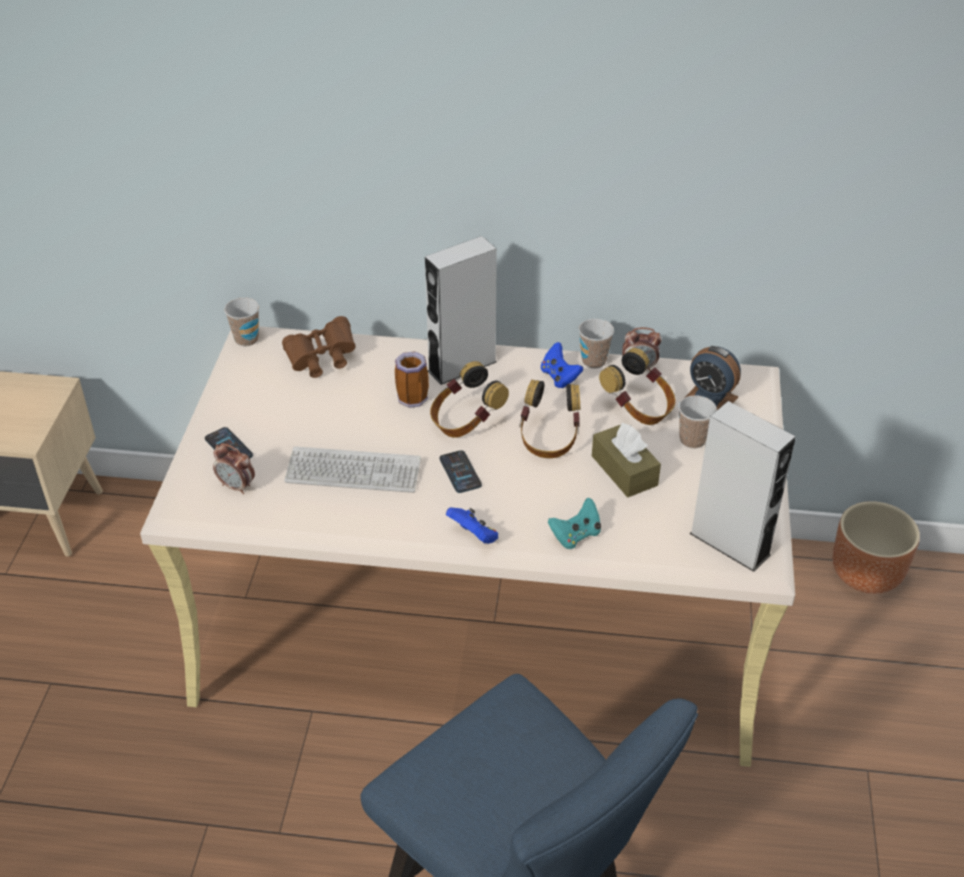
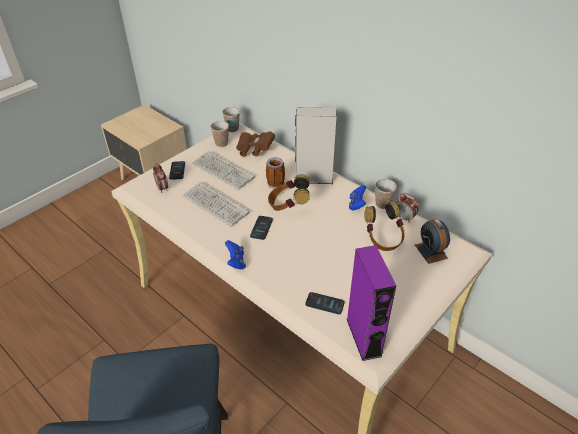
camera: 35 degrees right, 0 degrees up
(307, 415) = (222, 171): none -> keyboard
(549, 439) = (320, 232): headphones -> none
(575, 535) = (285, 287): turquoise game controller -> none
(624, 470) = (343, 267): brown tissue box -> none
(646, 529) = (324, 303): none -> phone
(692, 440) = (397, 269): cup -> cup (221, 143)
(730, 544) = (363, 337): grey speaker -> purple speaker
(865, 575) = (517, 407): brown planter -> none

